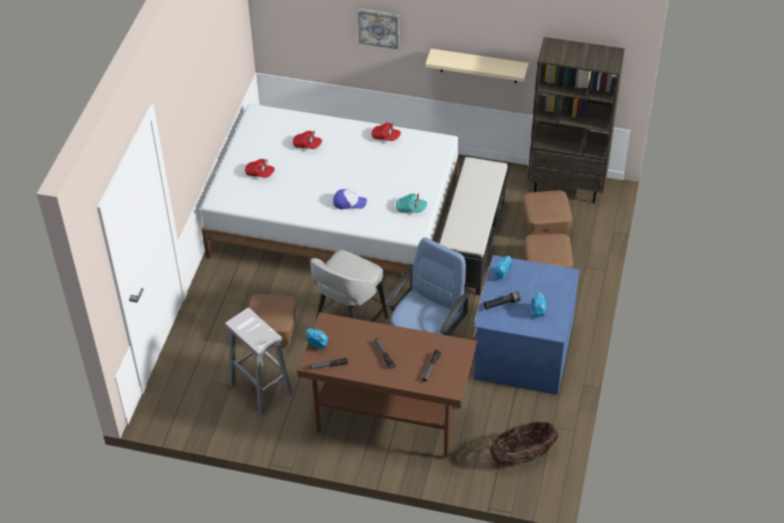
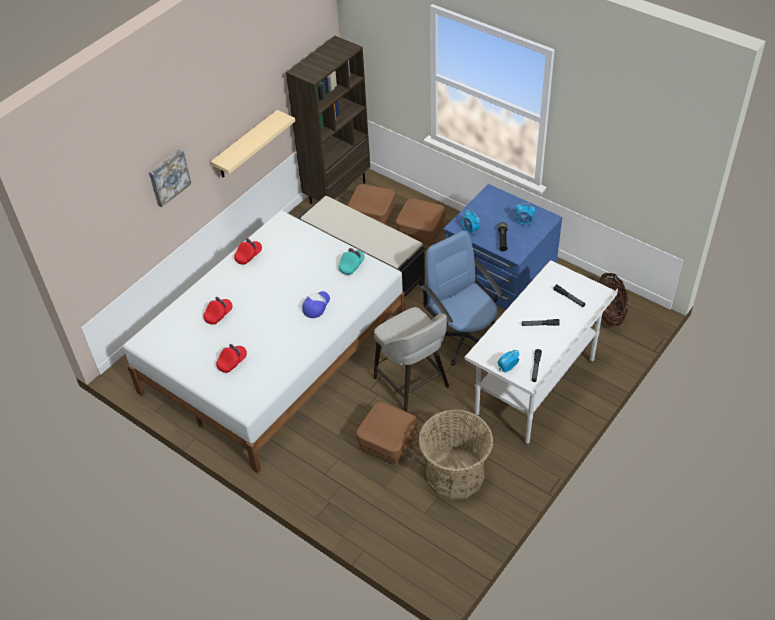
camera: 65 degrees left, 0 degrees up
(261, 389) = (455, 474): white stool -> basket
(389, 421) = (535, 388): brown desk -> white desk

